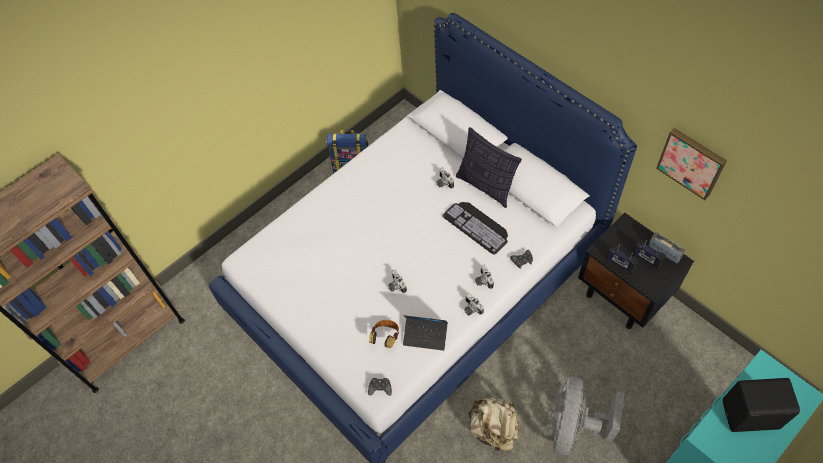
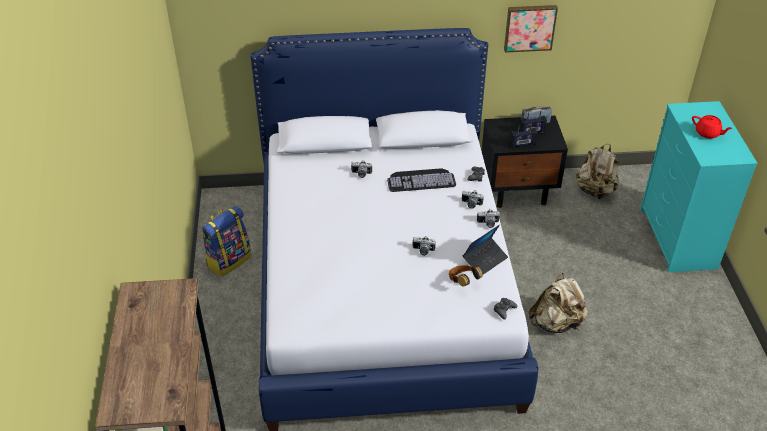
camera: 55 degrees left, 15 degrees down
(486, 186) = (392, 156): pillow -> none
(573, 427) = (593, 279): grey fan -> none
(692, 356) = (595, 190): none -> beige backpack
(751, 416) = (708, 133): black speaker -> red teapot

